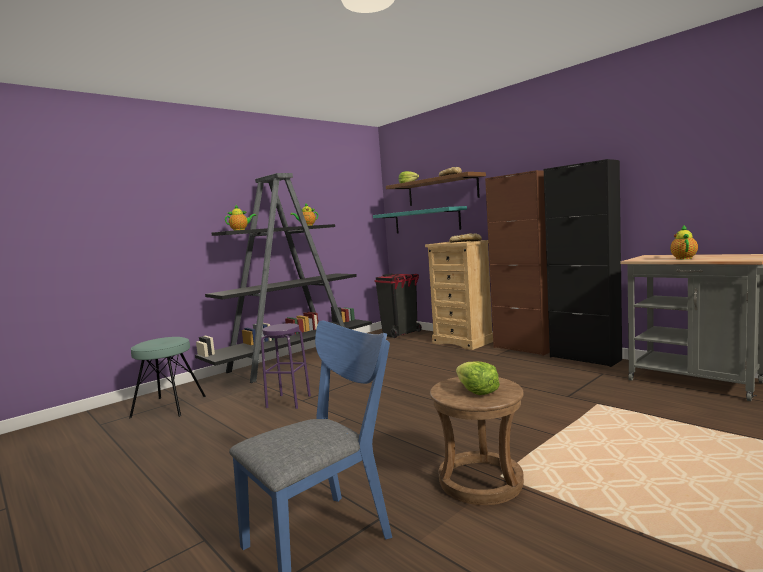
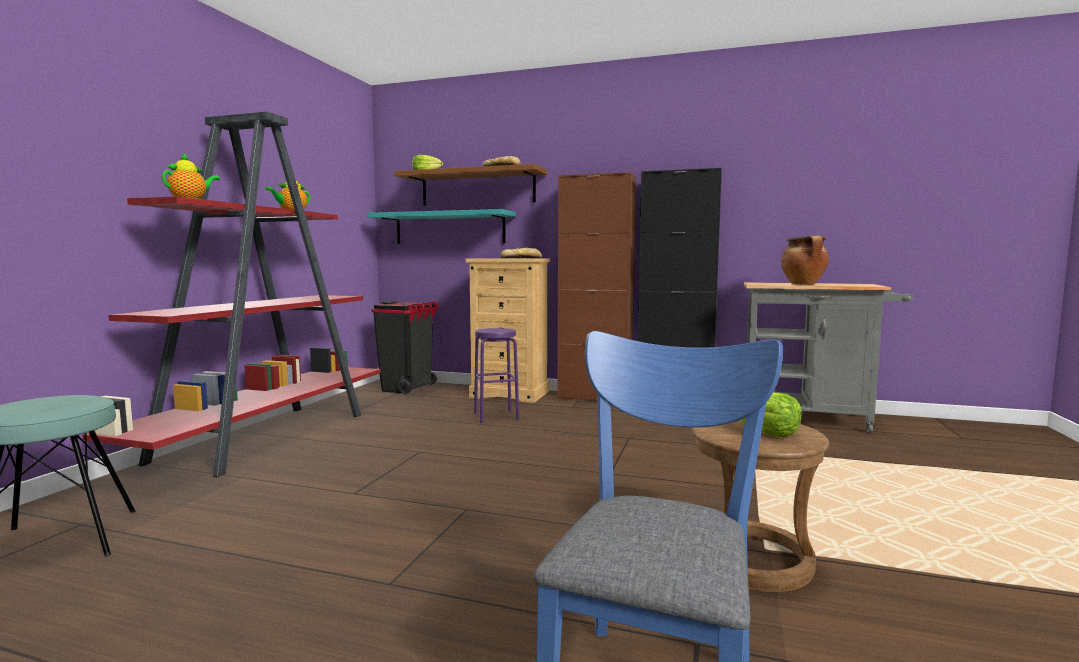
camera: 30 degrees left, 0 degrees up
(288, 401) = (330, 498): purple stool -> purple stool (496, 416)
(294, 361) = (267, 436): black bookcase -> red bookcase
(683, 258) = (804, 284): teapot -> cooking pot

